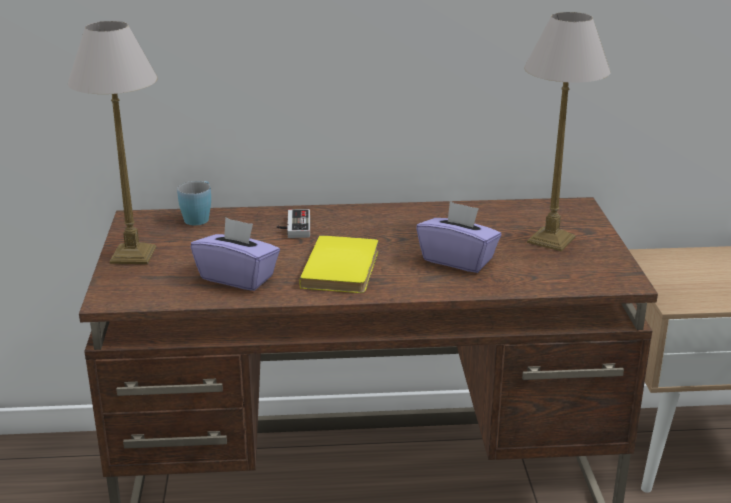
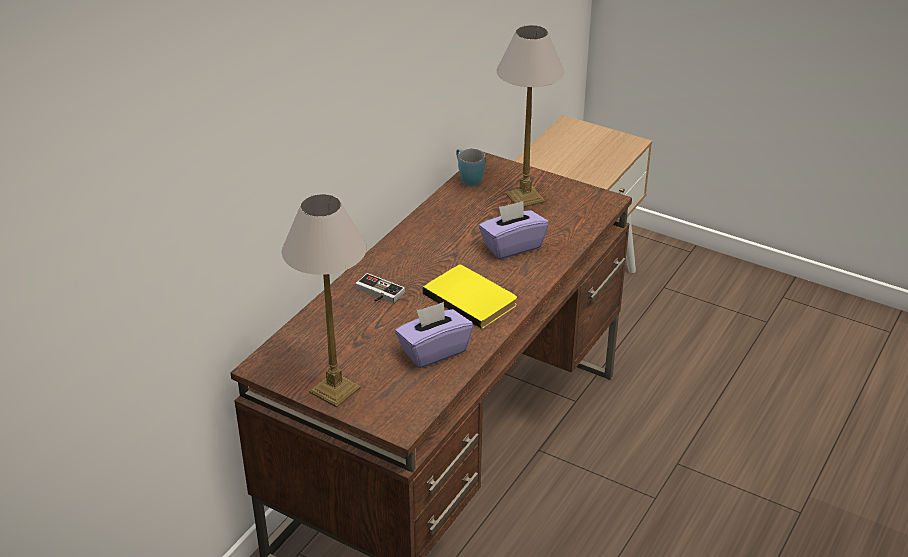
camera: 55 degrees left, 10 degrees up
(199, 217) = (303, 332): blue mug -> blue mug (468, 178)

